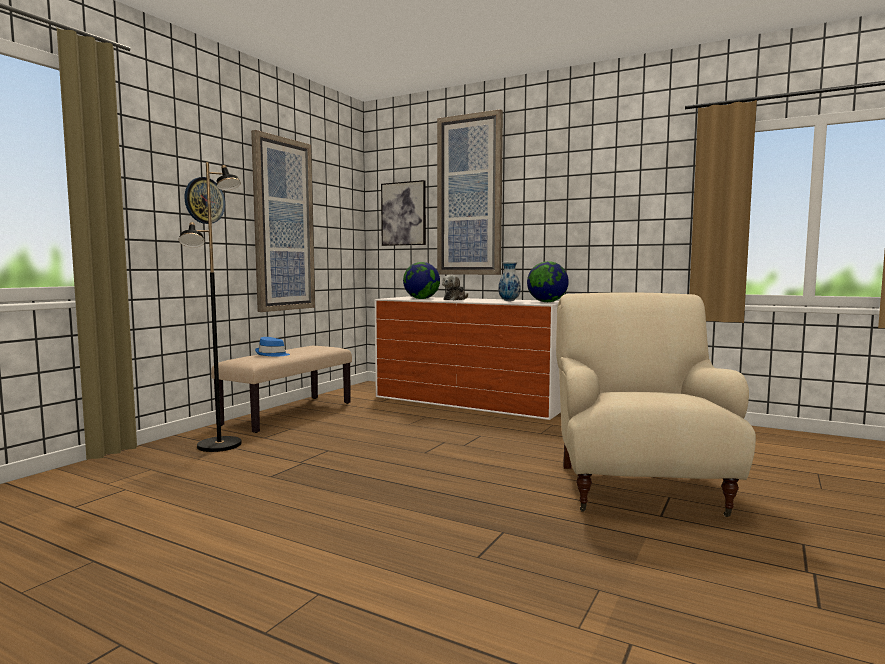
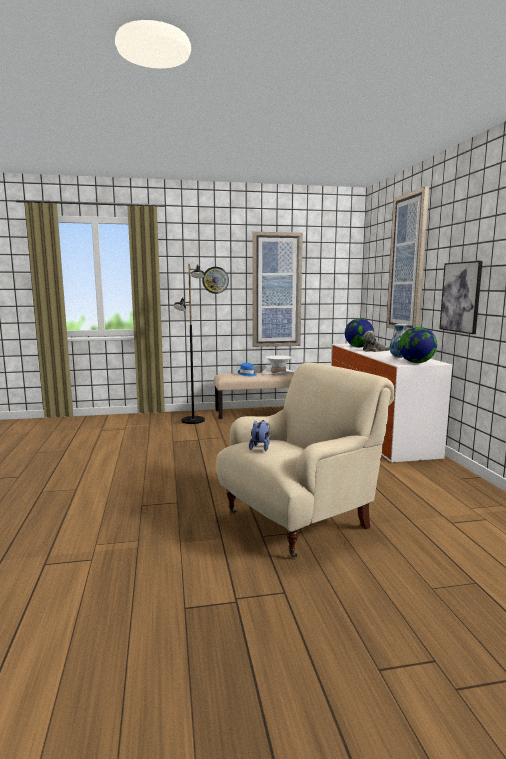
camera: 50 degrees right, 5 degrees up
(307, 348) = (278, 373): none -> white hat
(403, 214) = (377, 277): picture -> picture (461, 297)
(643, 396) = (260, 447): none -> plush toy

